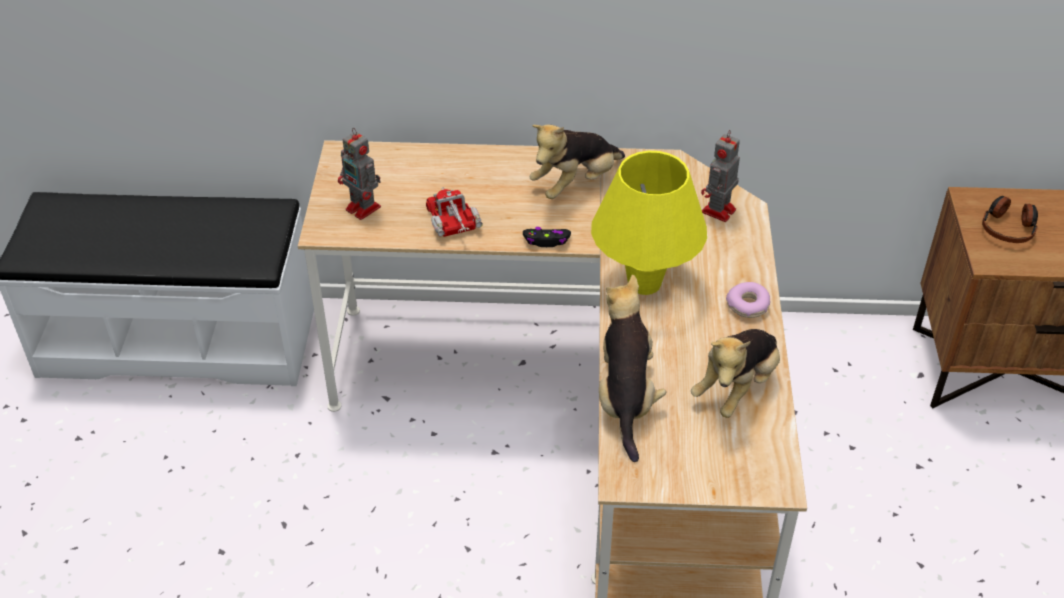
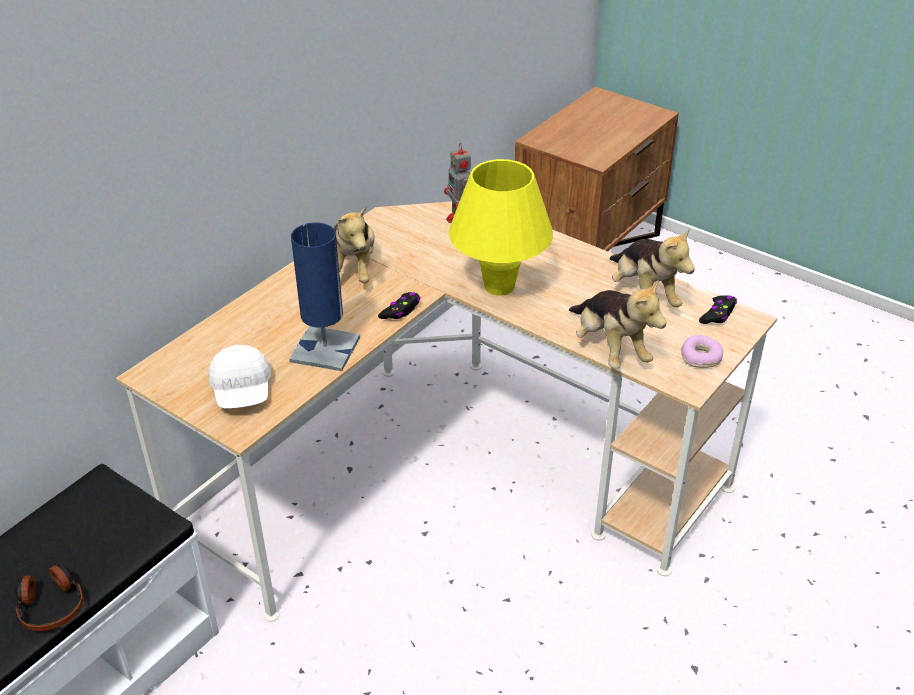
camera: 55 degrees left, 5 degrees down
(364, 209) = (242, 391): toy robot -> white cap
(454, 225) = (325, 349): toy truck -> blue table lamp
(625, 399) = (609, 348): plush toy -> plush toy turned 150 degrees counterclockwise
(748, 305) = (569, 253): donut -> donut (701, 357)
(762, 457) = (718, 314): none -> black game controller
(1008, 227) = (576, 140): headphones -> headphones (51, 604)

